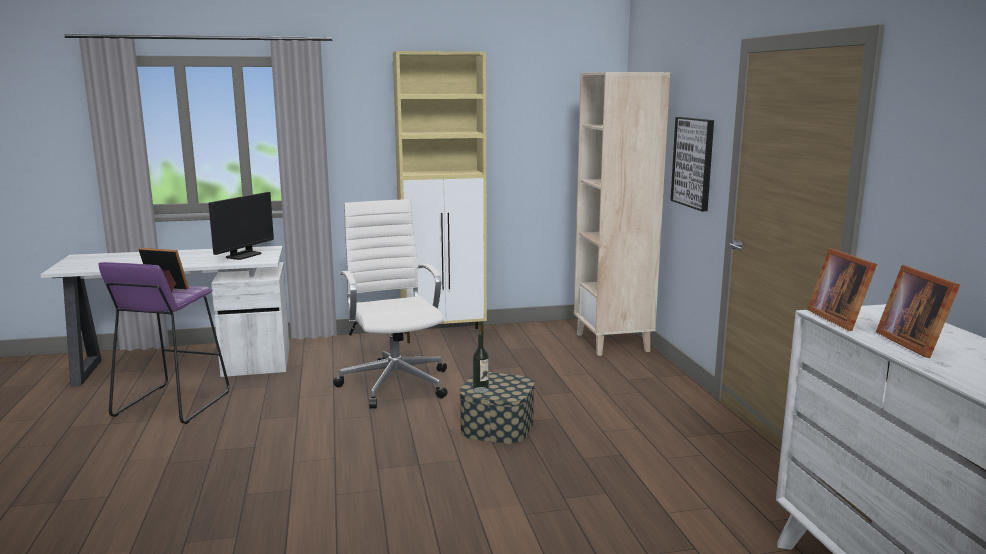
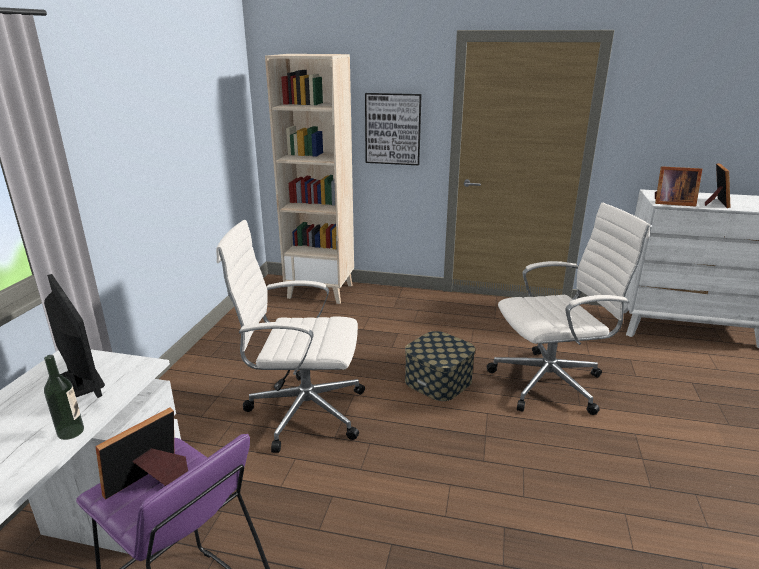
camera: 65 degrees left, 10 degrees up
(444, 335) = (209, 355): beige cabinet -> none
(480, 390) = (444, 357): bottle -> bottle (71, 432)
(558, 490) = (551, 383): none -> white office chair
(913, 343) = (715, 203): picture frame -> picture frame turned 90 degrees counterclockwise

